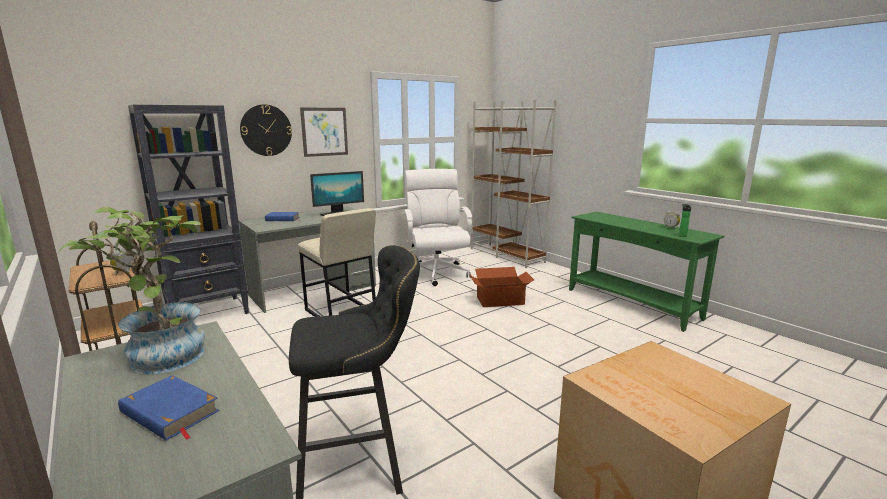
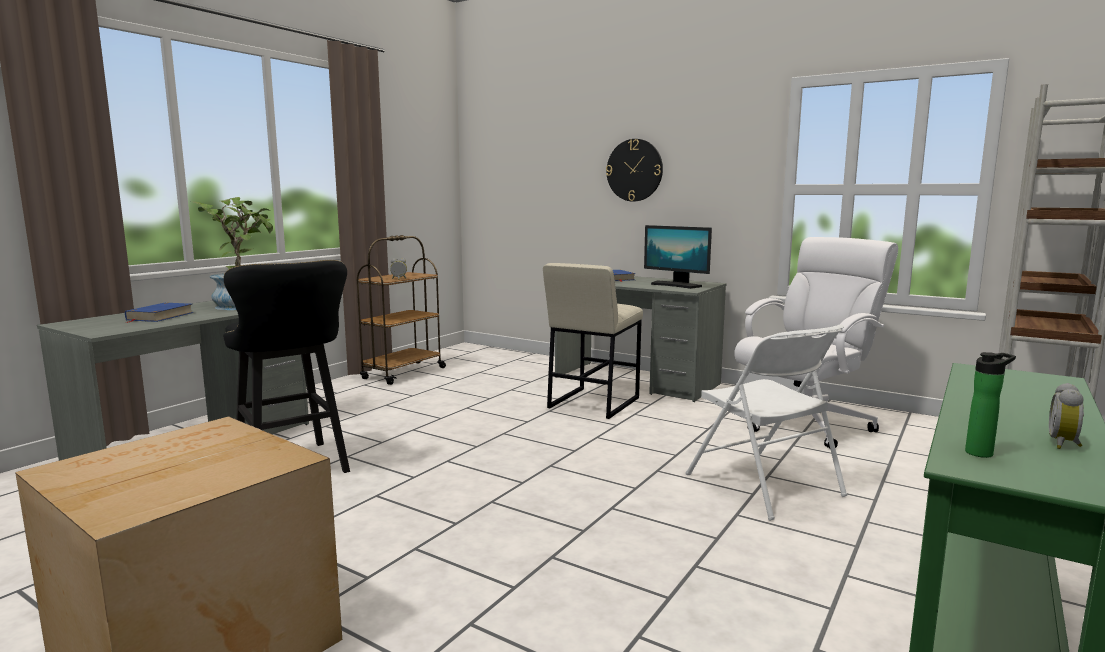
camera: 70 degrees right, 5 degrees down
(209, 313) = (535, 362): black bookcase -> none
(324, 131) = (706, 172): picture -> none
(500, 301) = (762, 485): cardboard box -> white chair

